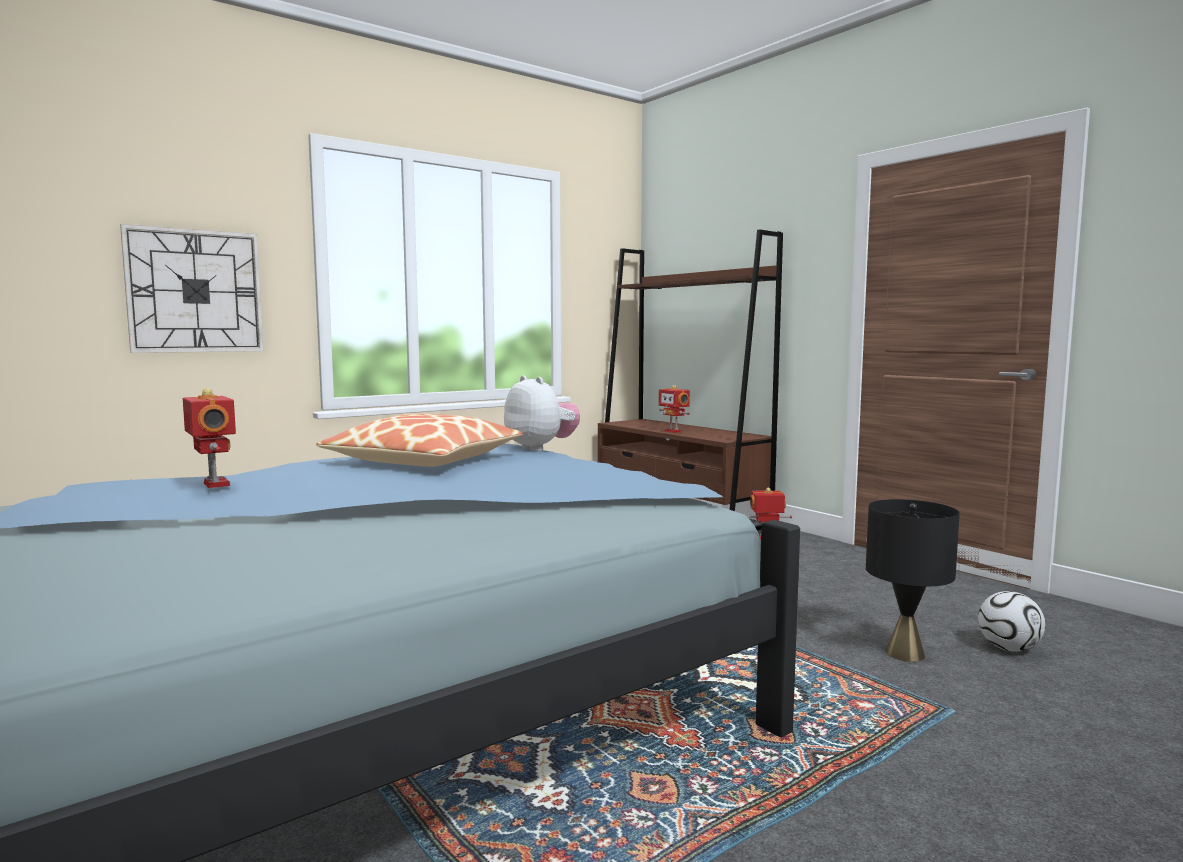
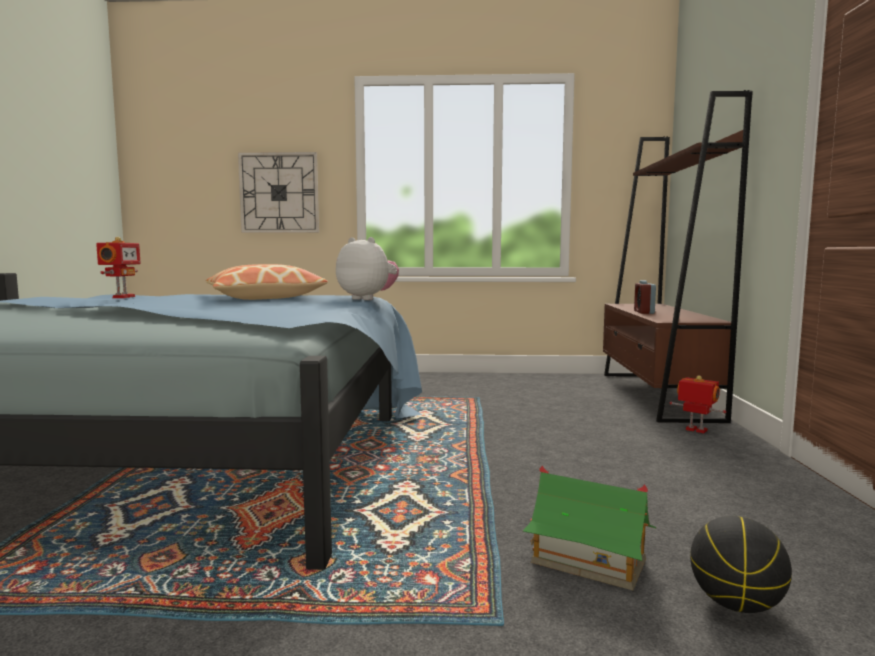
camera: 40 degrees right, 0 degrees up
(541, 448) = (368, 298): plush toy -> plush toy turned 60 degrees counterclockwise
(673, 431) = (644, 312): toy robot -> alarm clock
(905, 653) = (587, 560): black table lamp -> toy house
(1008, 649) = (735, 604): football -> basketball

